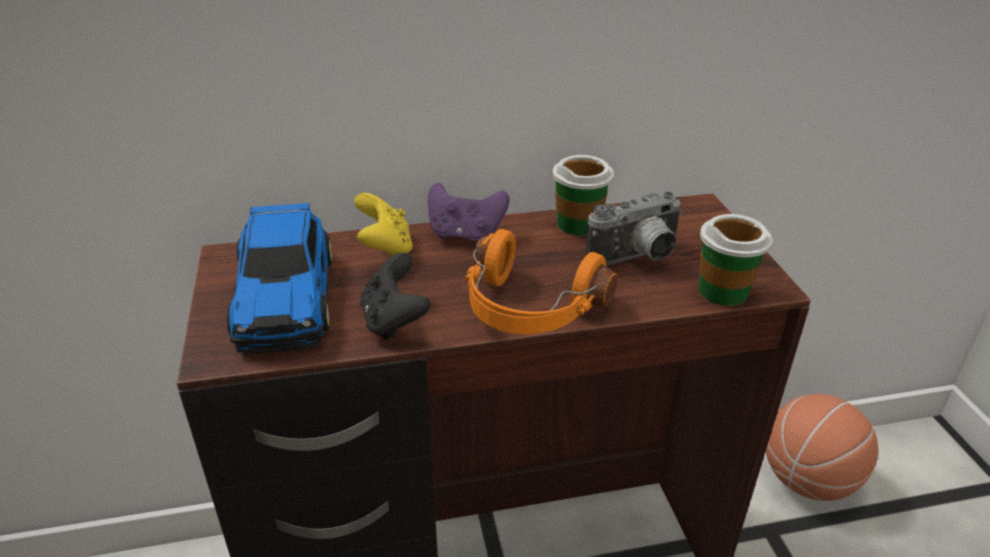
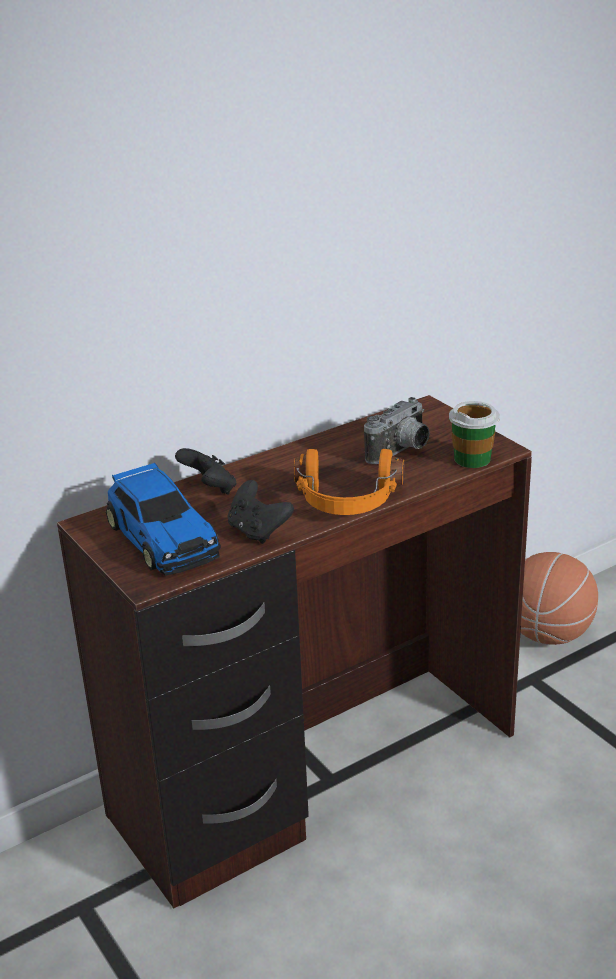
camera: 20 degrees left, 5 degrees down
(385, 249) = (210, 489): yellow game controller -> black game controller
(465, 235) = (263, 466): purple game controller -> none
(578, 224) = (343, 439): cup -> none

